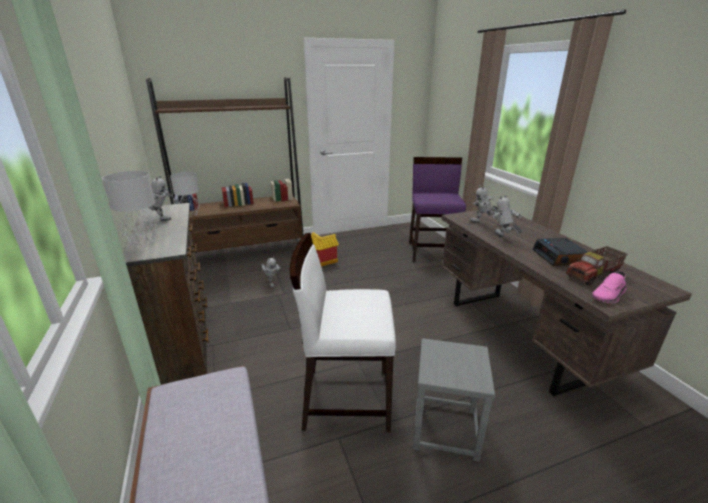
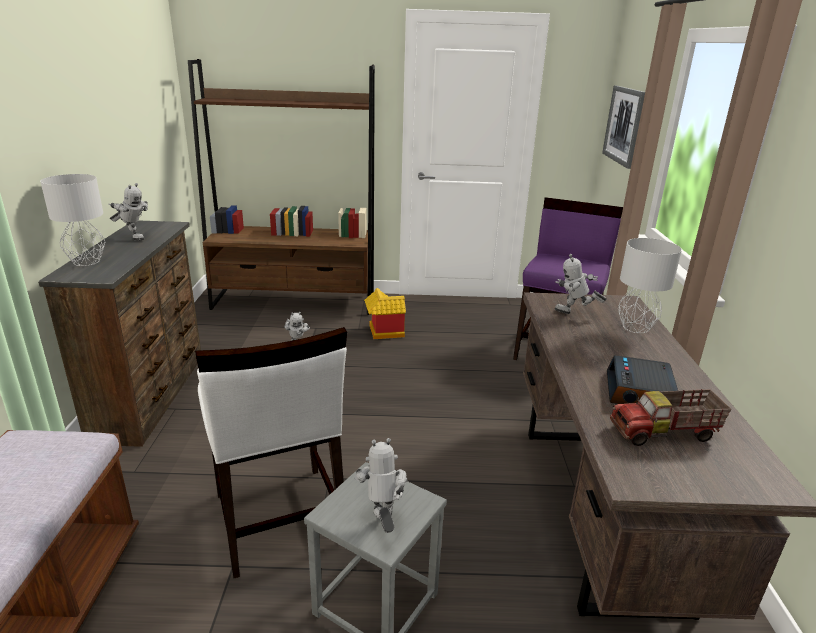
camera: 20 degrees right, 0 degrees up
(190, 214) = (223, 239): grey table lamp -> grey table lamp (634, 327)
(346, 398) = (279, 519): white chair -> white chair turned 135 degrees counterclockwise
(450, 108) = (624, 125): none -> picture
(502, 238) = (579, 344): toy robot -> toy robot (382, 522)
(609, 295) = (652, 470): pink shoe -> none

